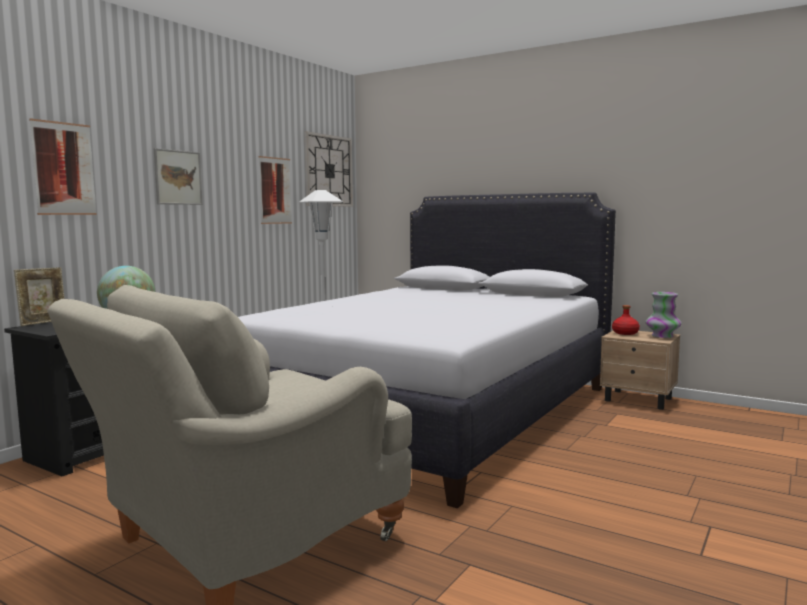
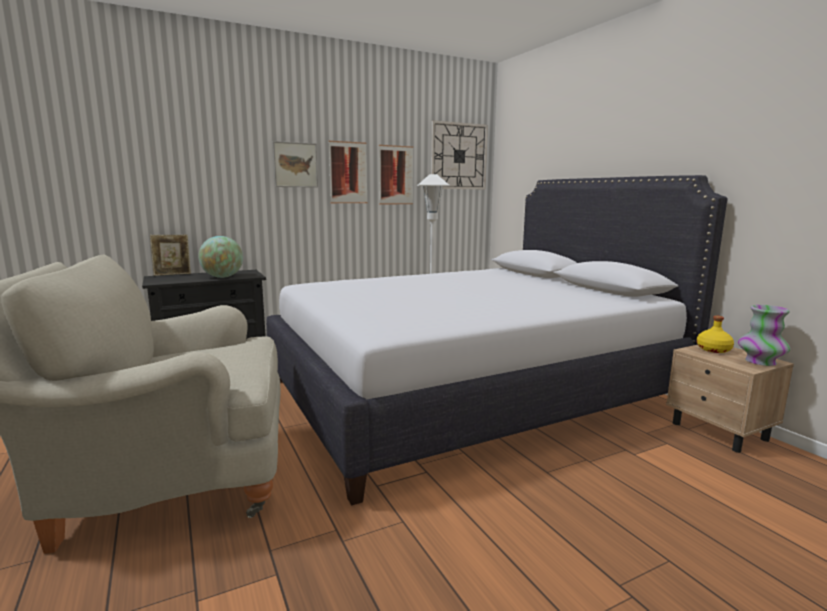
camera: 30 degrees right, 5 degrees up
(63, 169) = (193, 159): picture -> picture (348, 172)
(625, 333) = (713, 349): red bottle -> yellow bottle

